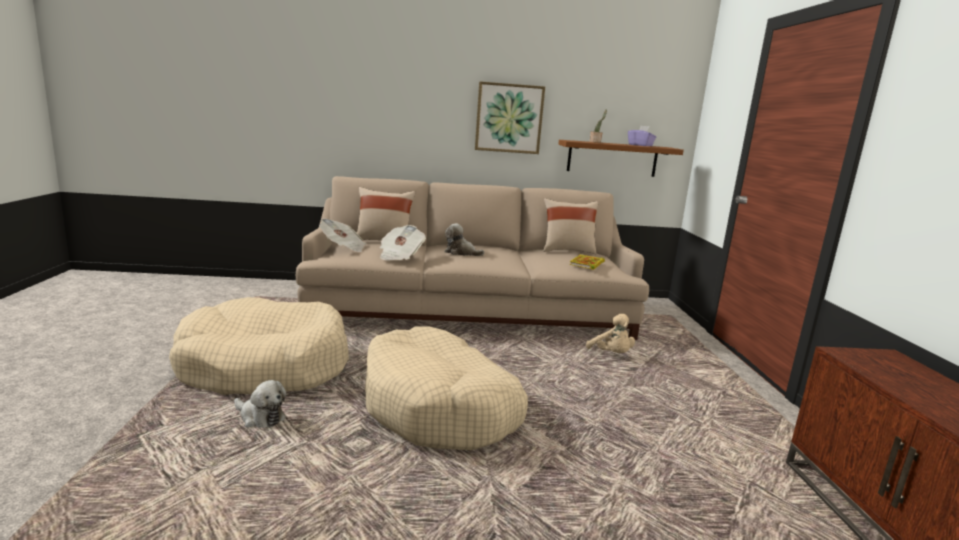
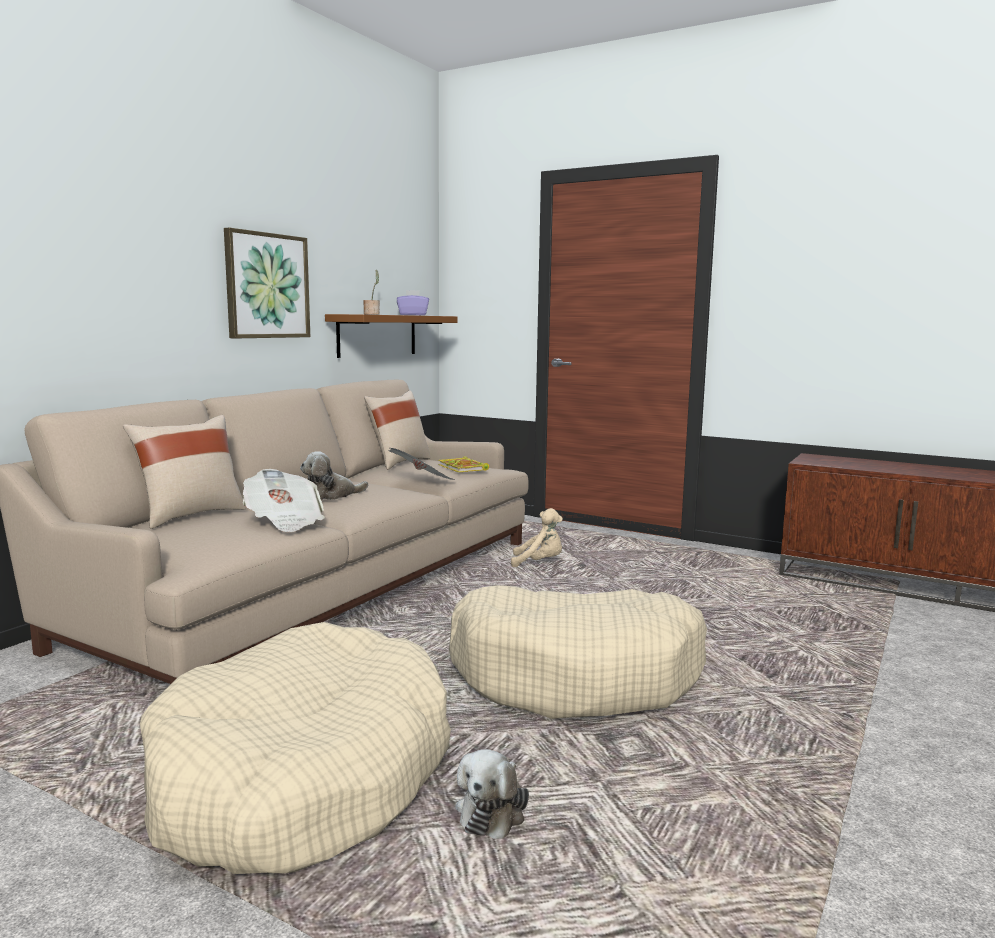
camera: 55 degrees left, 5 degrees down
(260, 418) = (492, 812): plush toy -> plush toy turned 135 degrees clockwise
(343, 247) = (180, 539): newspaper -> newspaper (422, 482)

